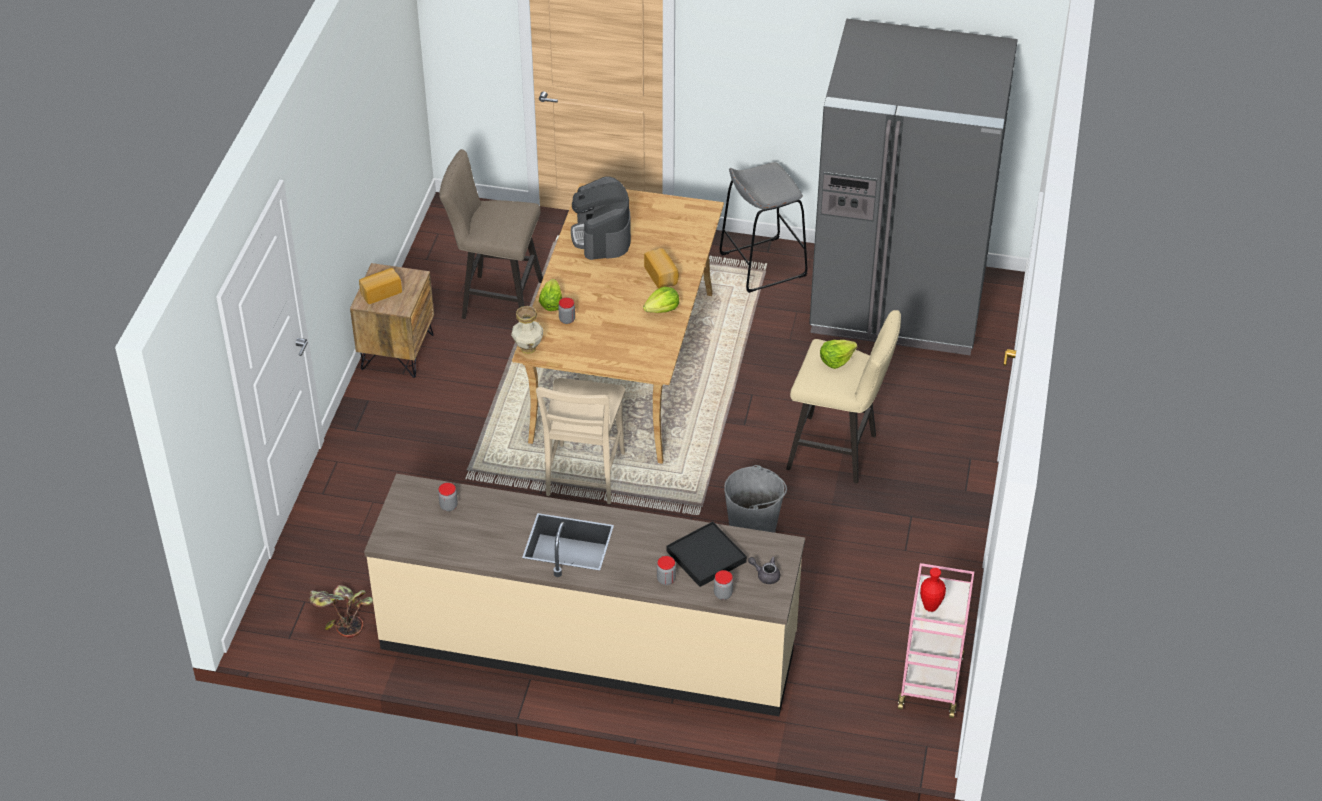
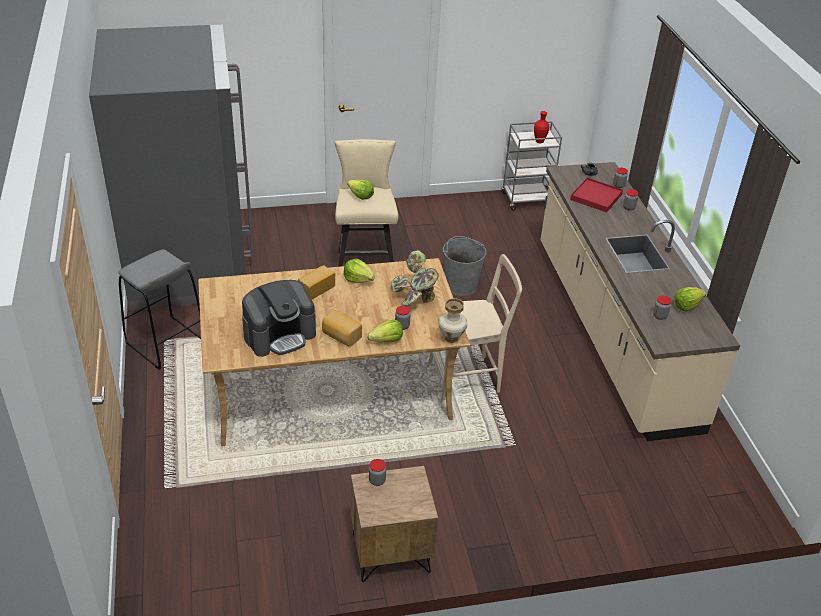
camera: 115 degrees left, 5 degrees down
(341, 616) = (701, 467): potted plant -> potted plant (414, 298)
(380, 292) = (402, 501): bread -> bread (341, 336)
(411, 284) = (377, 481): none -> jar
(450, 538) = (687, 306): none -> lettuce
(496, 300) = (282, 502): beige stool -> none
(706, 556) = (596, 197): black tray -> red tray
(930, 681) = (527, 200): pink cart -> grey cart

